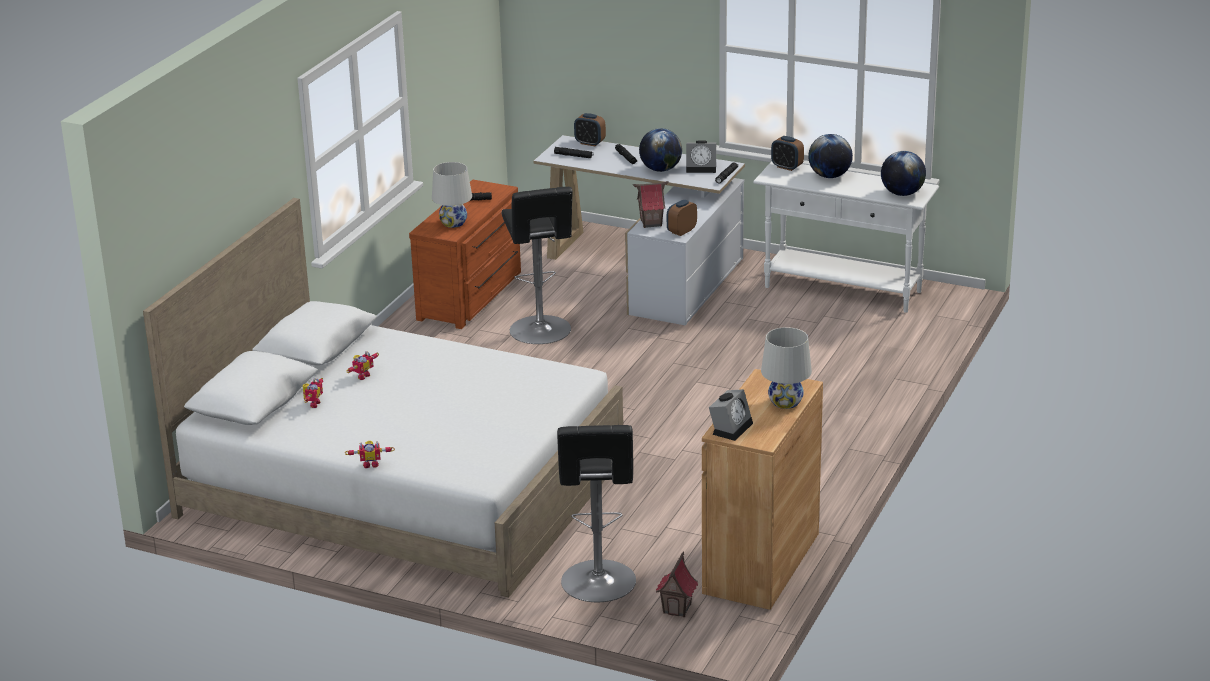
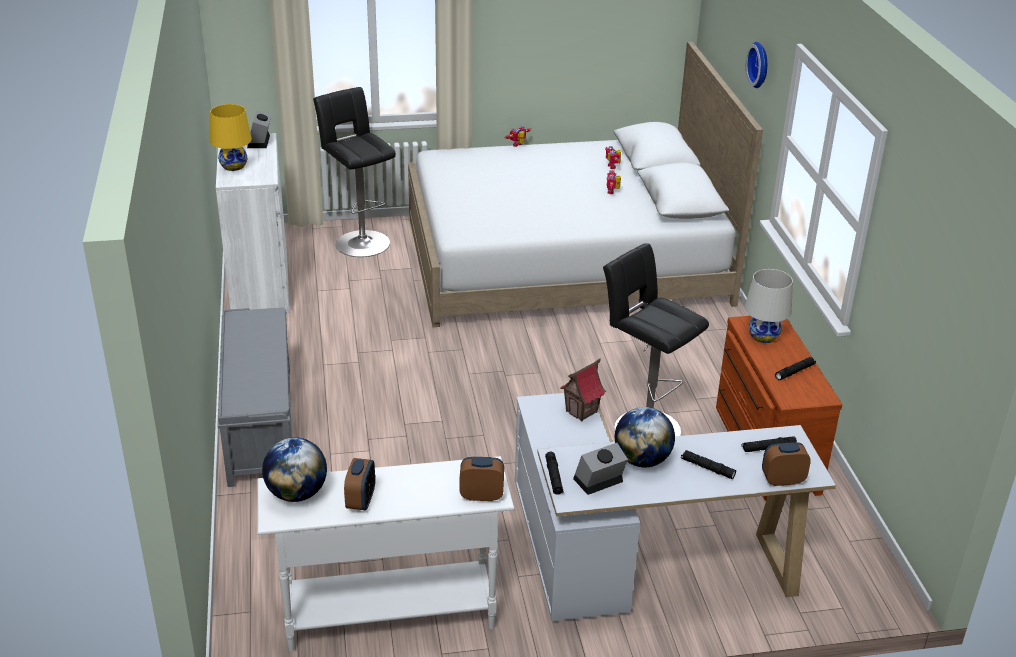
camera: 145 degrees right, 5 degrees up
(257, 165) = (760, 64): none -> wall clock
(677, 609) = (295, 242): toy house -> none
(681, 231) = (537, 411): alarm clock -> alarm clock (361, 501)
(761, 563) = (260, 284): brown cabinet -> white cabinet
(785, 402) = (233, 166): white table lamp -> yellow table lamp
(829, 176) = (413, 496): globe -> none
(854, 423) = (260, 424): none -> grey bench

